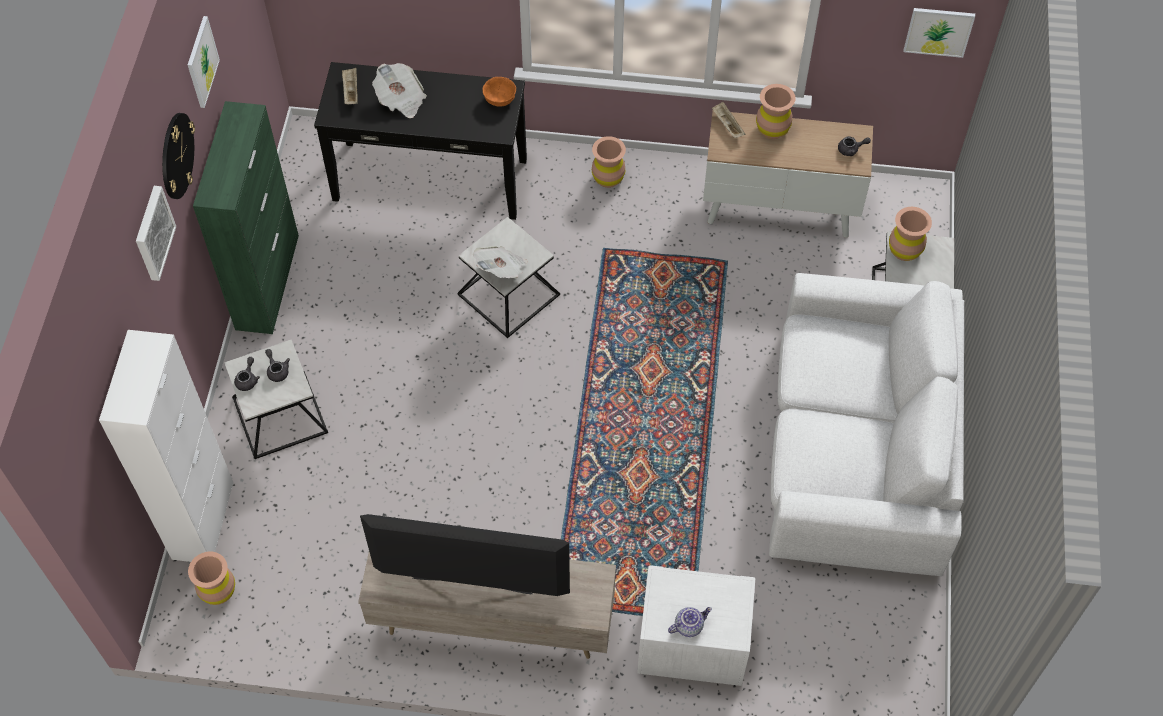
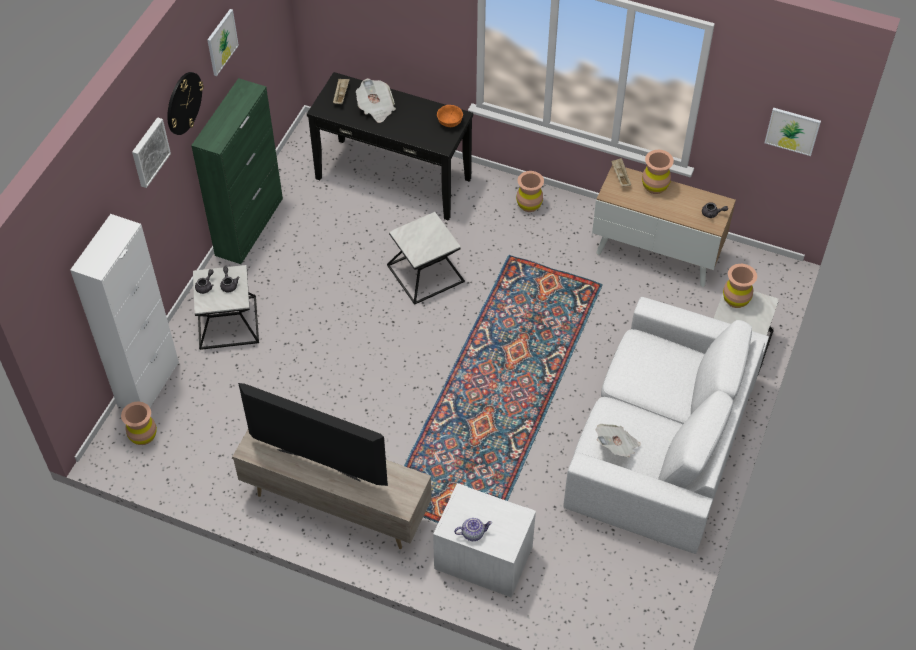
camera: 15 degrees right, 5 degrees down
(501, 269) = (418, 248): newspaper -> newspaper (617, 446)

